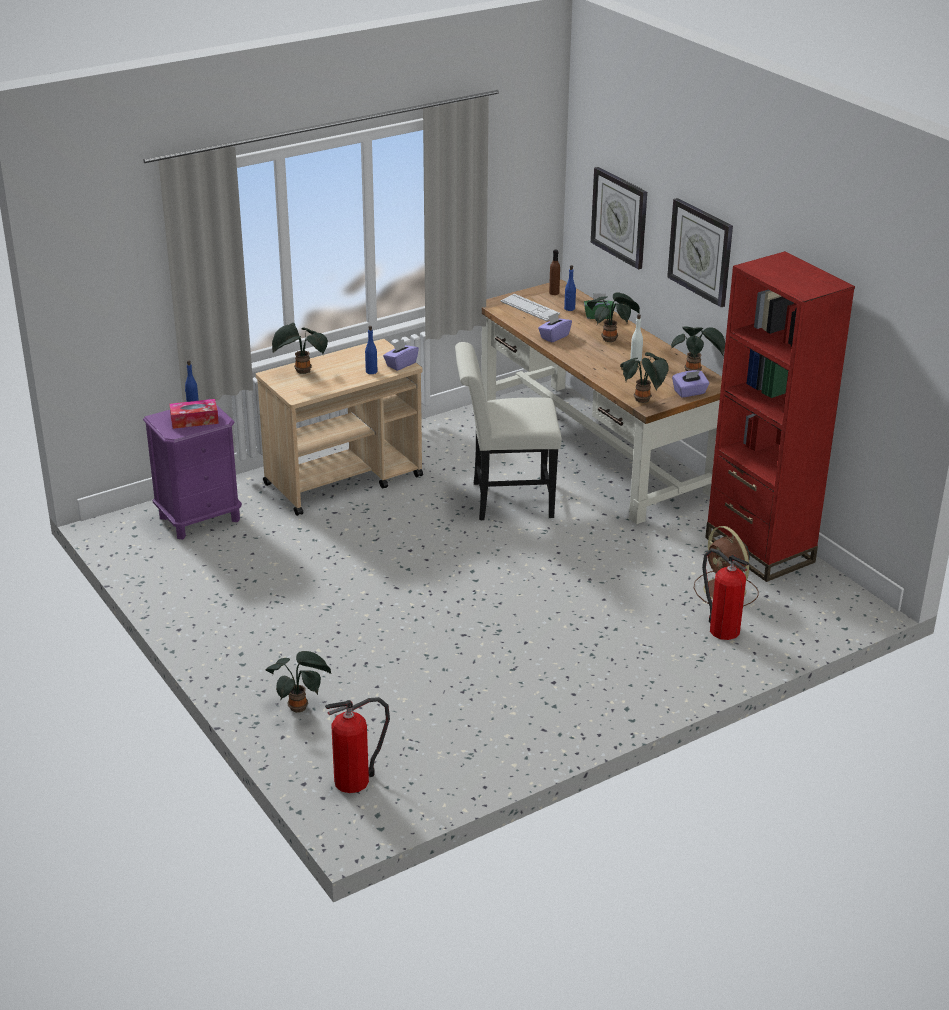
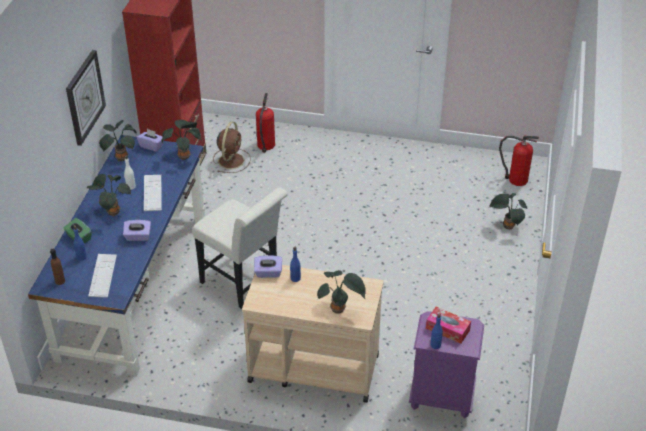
camera: 135 degrees left, 10 degrees up
(596, 449) = (134, 285): brown desk -> blue desk
(607, 364) = (152, 193): none -> keyboard
(620, 217) = (42, 169): wall clock -> none

